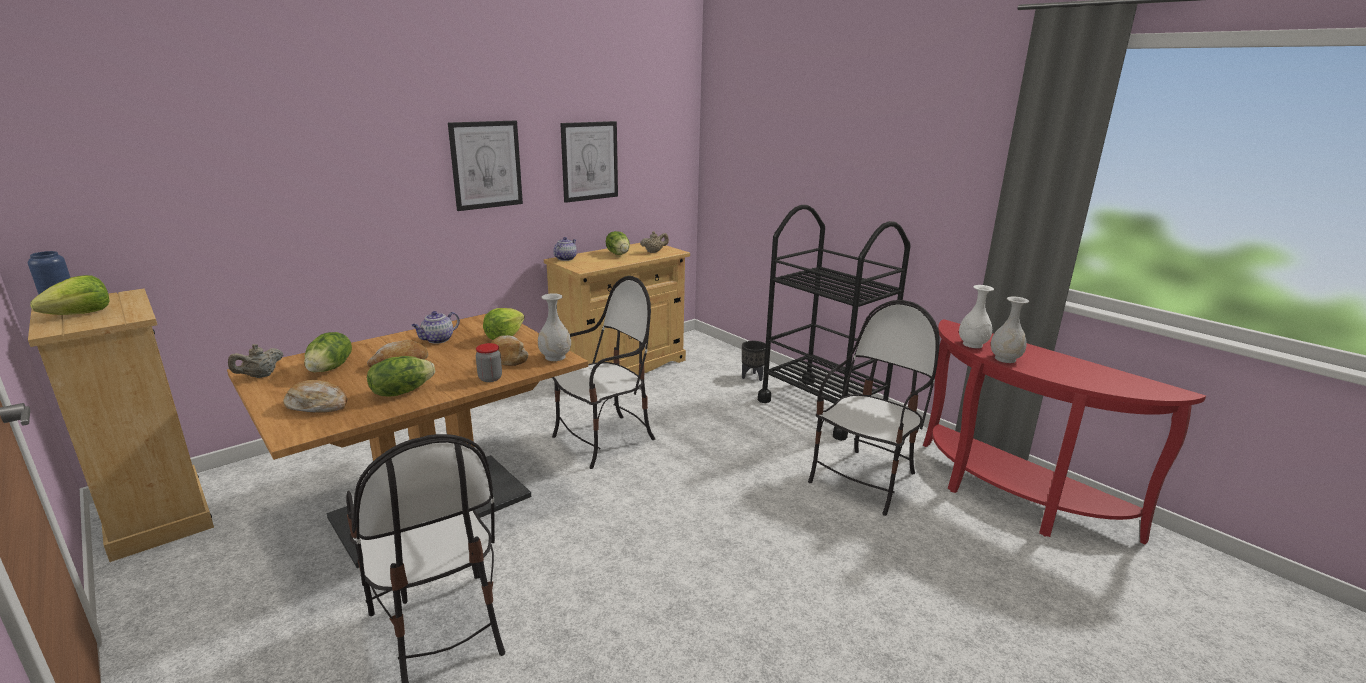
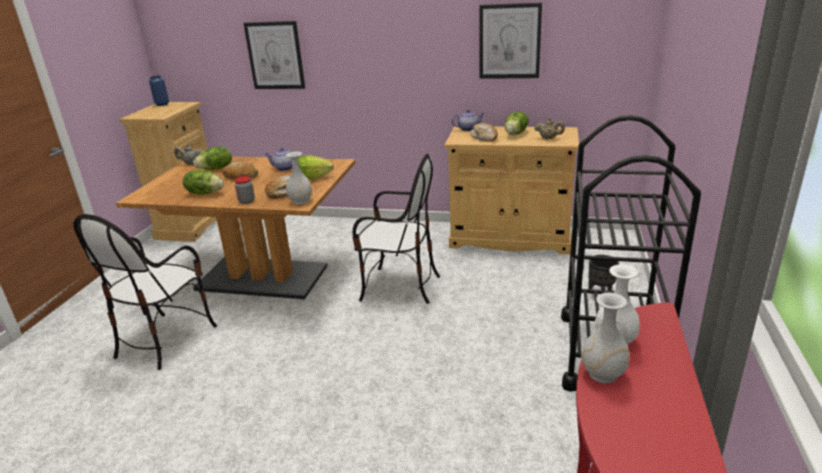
camera: 55 degrees right, 5 degrees up
(81, 314) = (155, 110): lettuce -> none
(318, 405) = (170, 187): bread -> bread (484, 137)
(486, 165) = (407, 40): picture -> picture (275, 55)
(865, 480) = (512, 433): chair -> none

